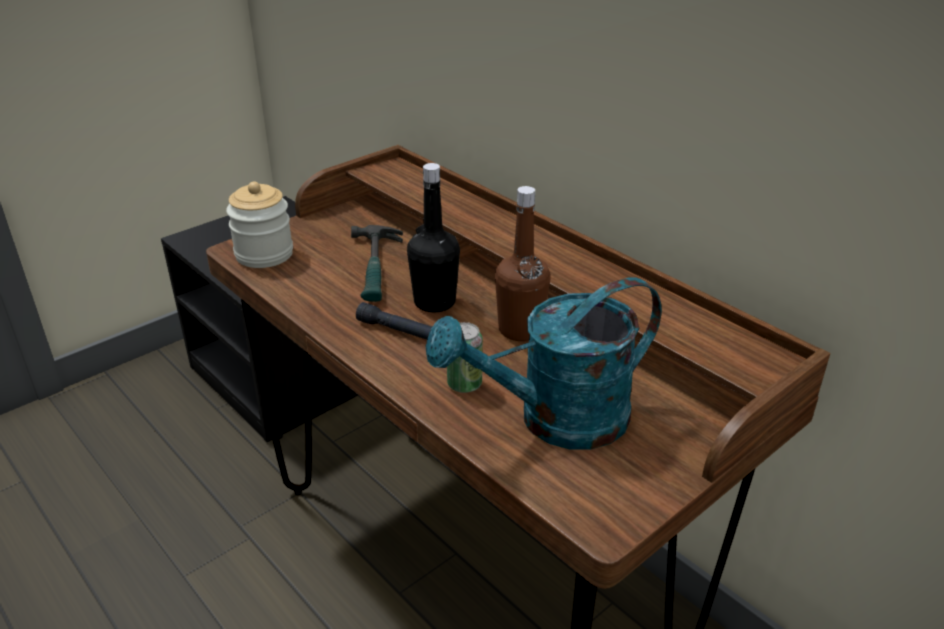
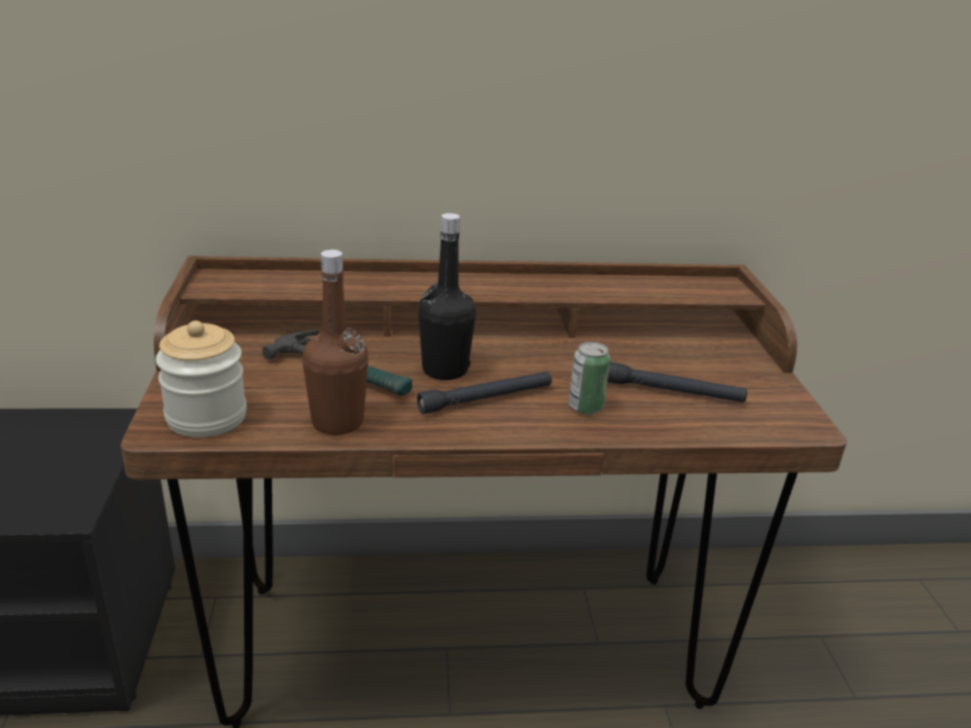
camera: 55 degrees left, 5 degrees down
(520, 330) = (539, 354): brown bottle -> brown bottle (337, 422)
(555, 420) = (674, 392): turquoise watering can -> black flashlight

